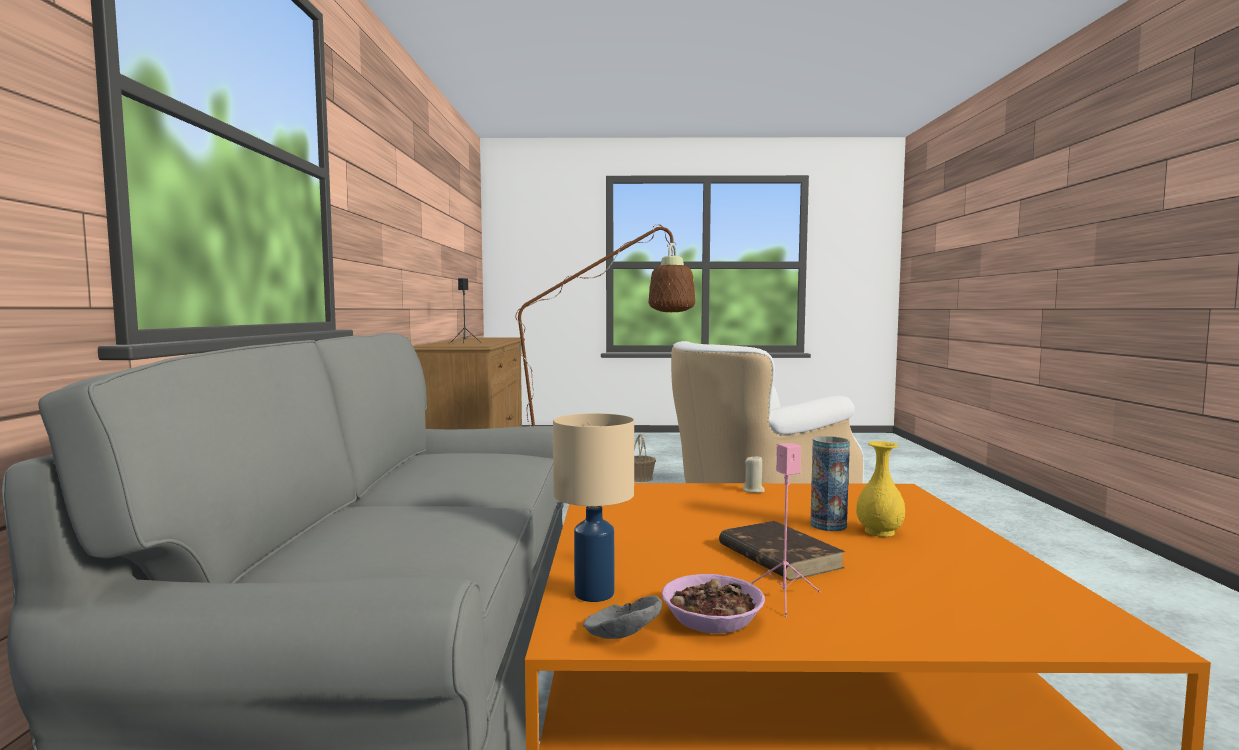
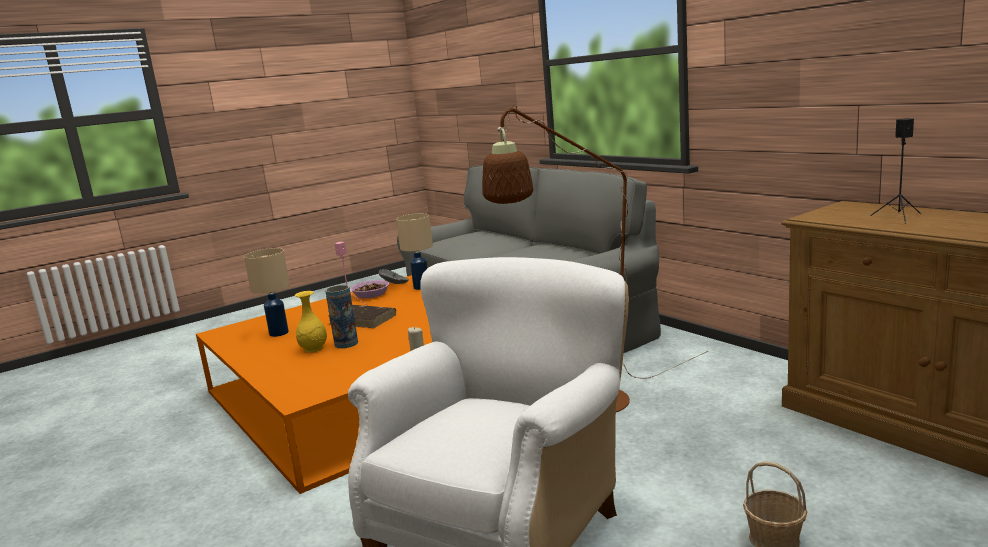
camera: 145 degrees right, 10 degrees up
(950, 581) = (279, 333): none -> beige table lamp

